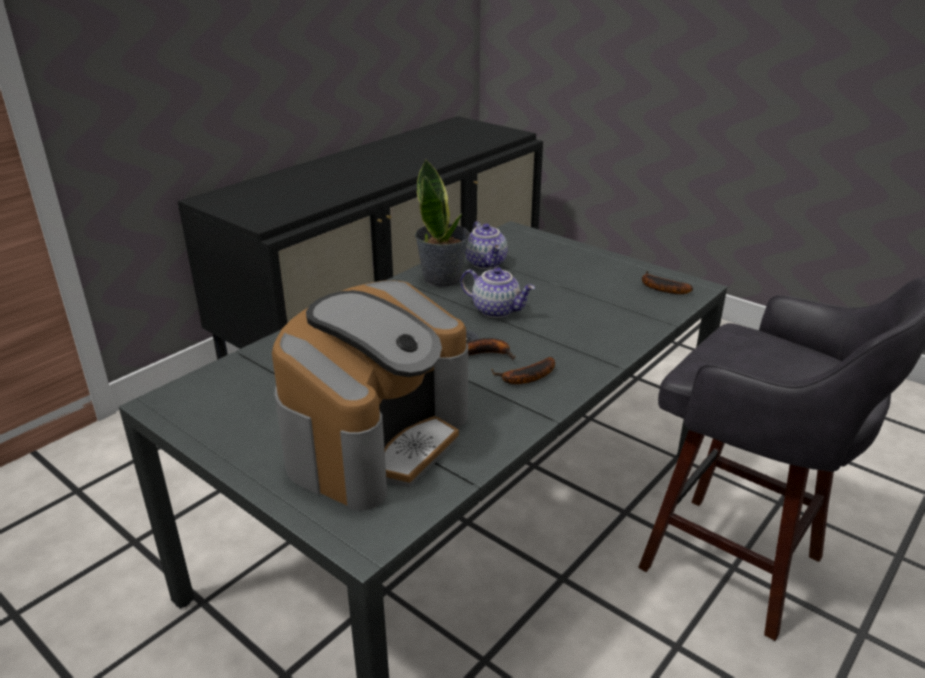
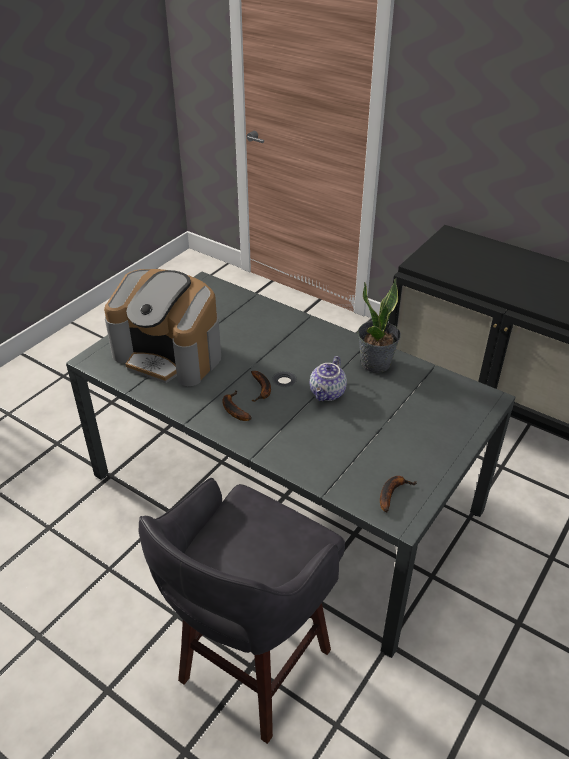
camera: 85 degrees right, 10 degrees up
(486, 263) = (411, 385): teapot -> none

